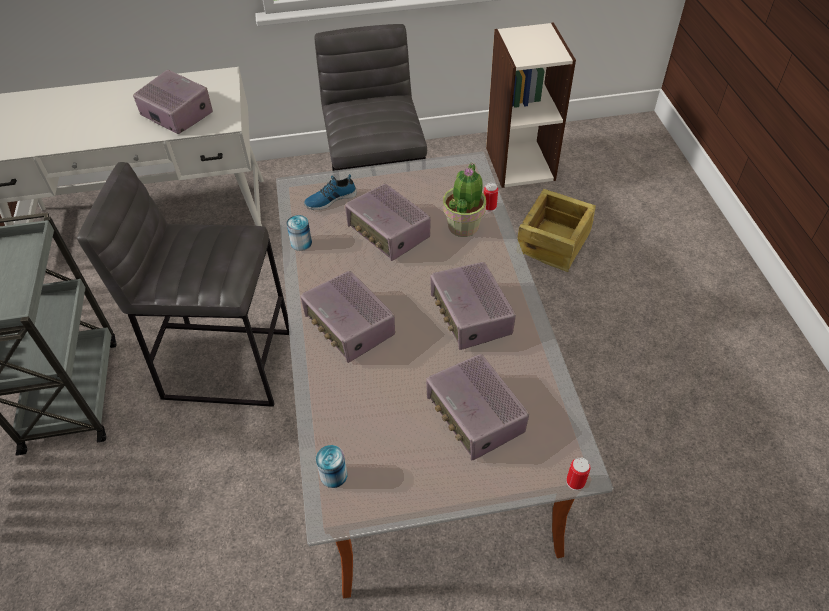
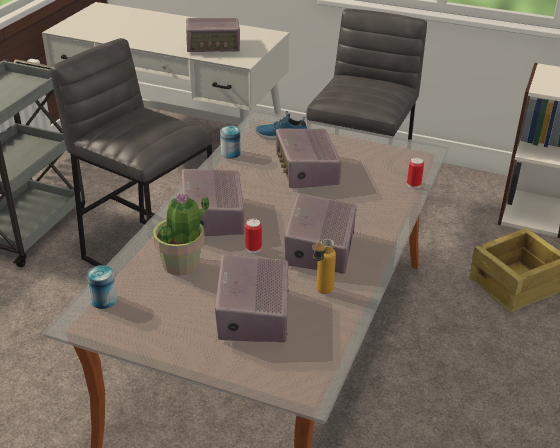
camera: 30 degrees right, 15 degrees down
(177, 114) = (213, 46): radio -> radio turned 105 degrees clockwise
(464, 226) = (377, 188): potted plant -> potted plant (182, 264)
(510, 364) = (320, 293): none -> bottle
(575, 482) = (294, 397): can -> can (253, 248)

